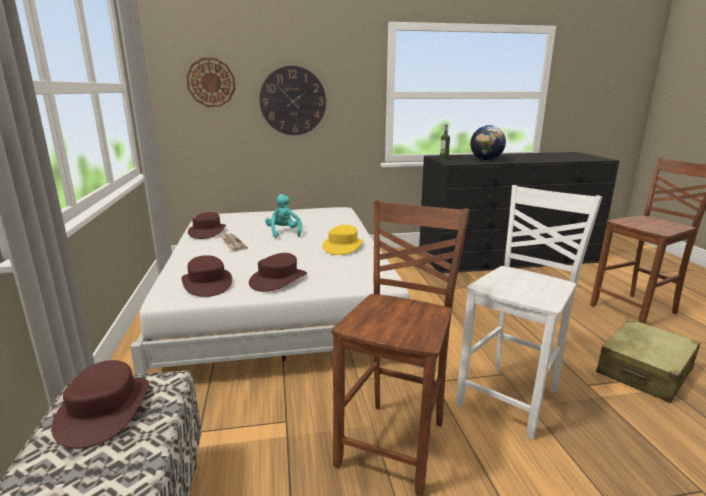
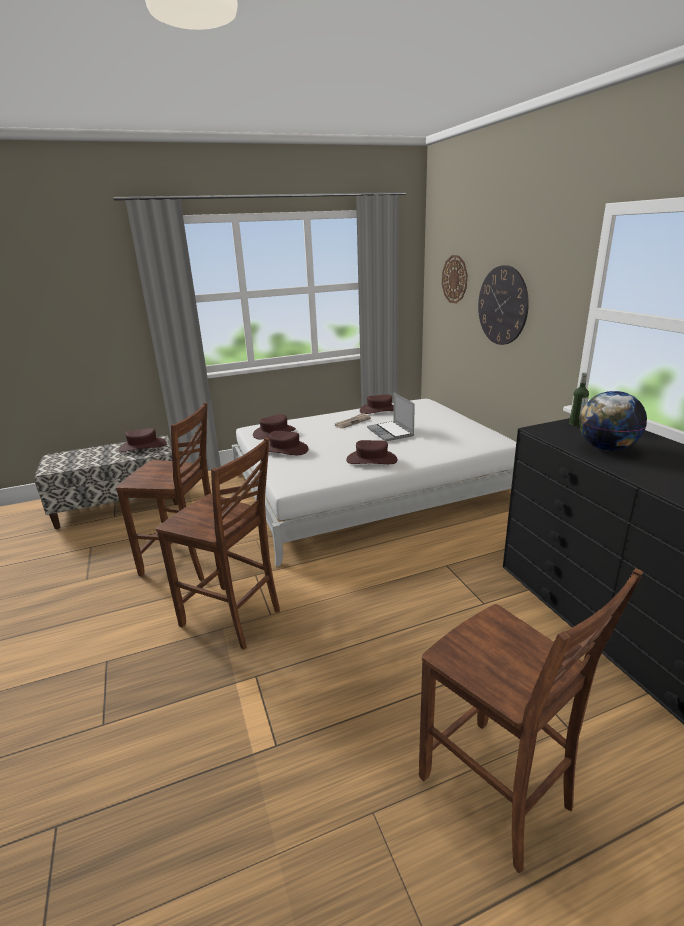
camera: 80 degrees right, 5 degrees up
(284, 233) = (391, 432): turquoise plush toy -> laptop
(343, 246) = (371, 460): yellow hat -> brown hat
(512, 398) = (233, 618): white chair -> brown chair
(644, 371) = (288, 740): beige suitcase -> none

